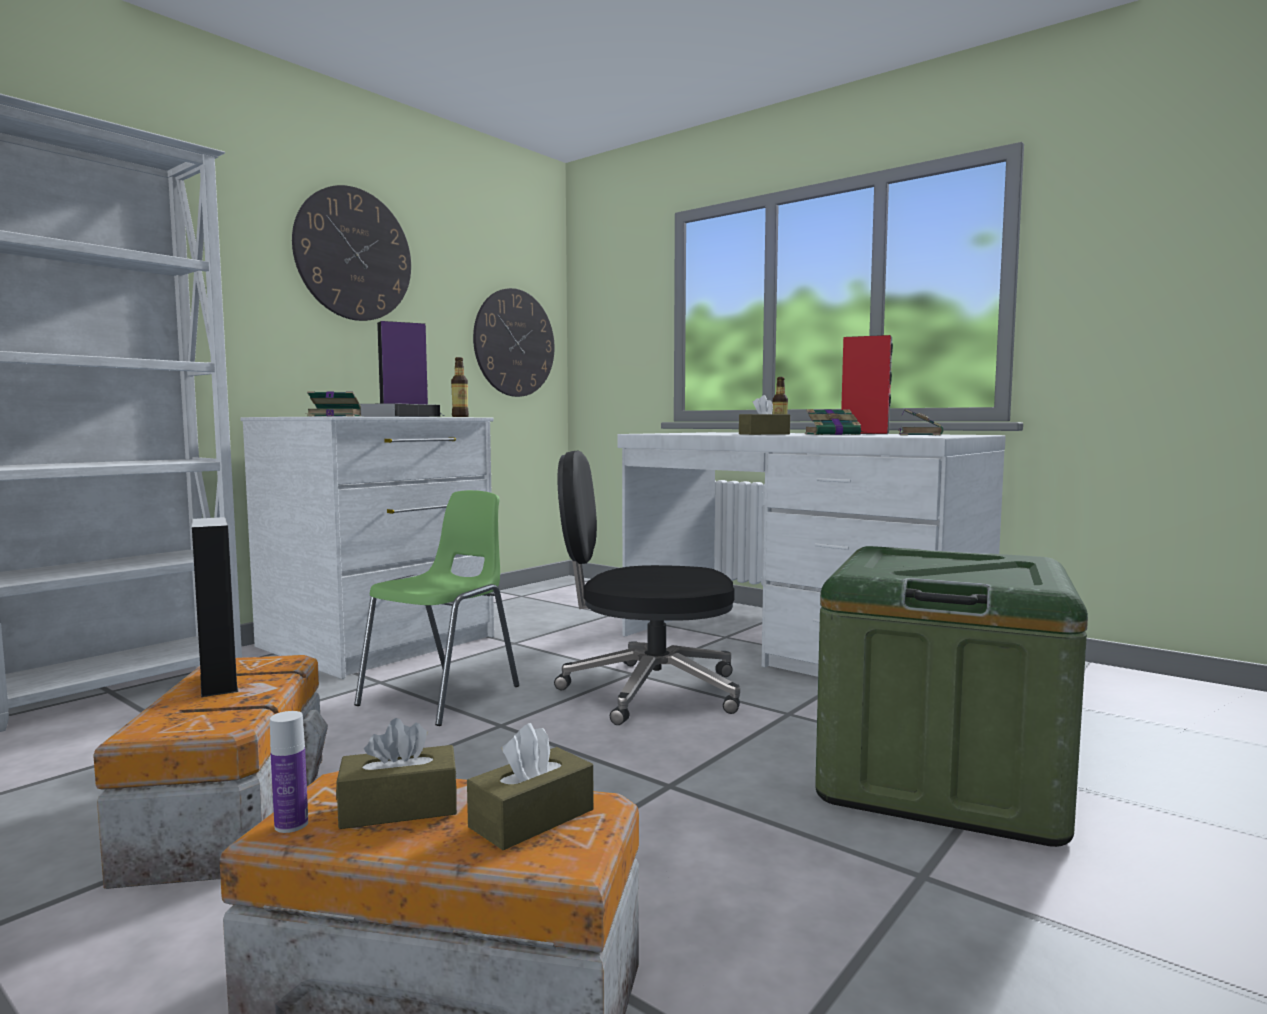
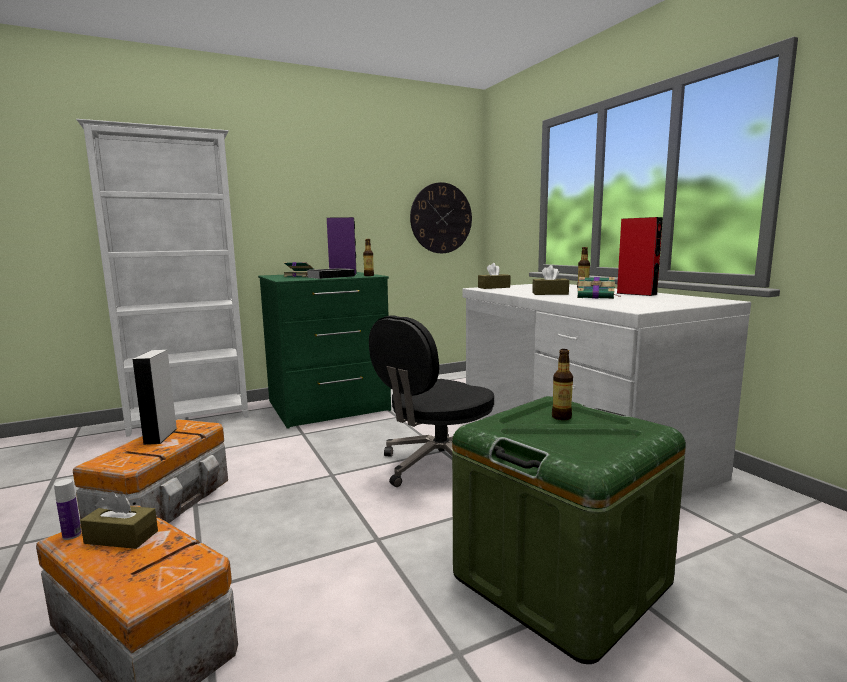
camera: 25 degrees right, 5 degrees up
(354, 254) = (327, 174): wall clock -> none
(379, 642) = (328, 406): white dresser -> green dresser
(443, 696) = (323, 448): green chair -> none
(532, 818) = (162, 562): brown tissue box -> brown tissue box (494, 287)
(648, 691) = (437, 466): black office chair -> black office chair turned 75 degrees counterclockwise
(919, 561) = (561, 417): none -> bottle
(920, 435) = (663, 300): book -> none

